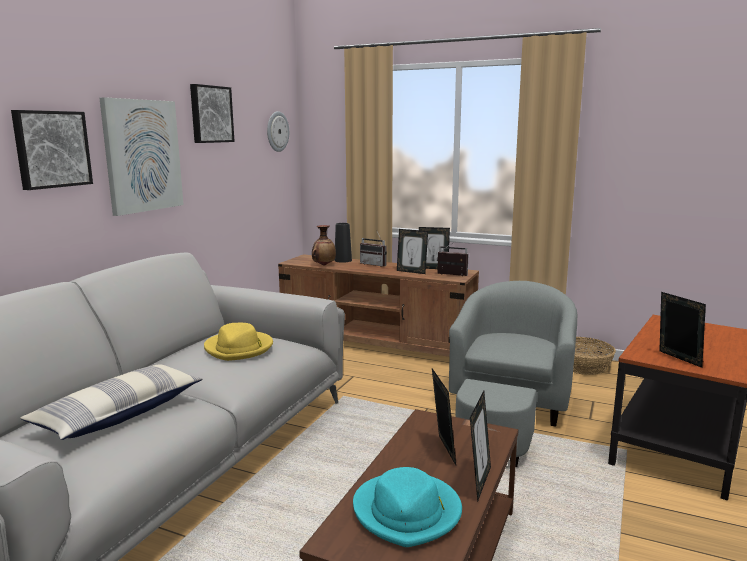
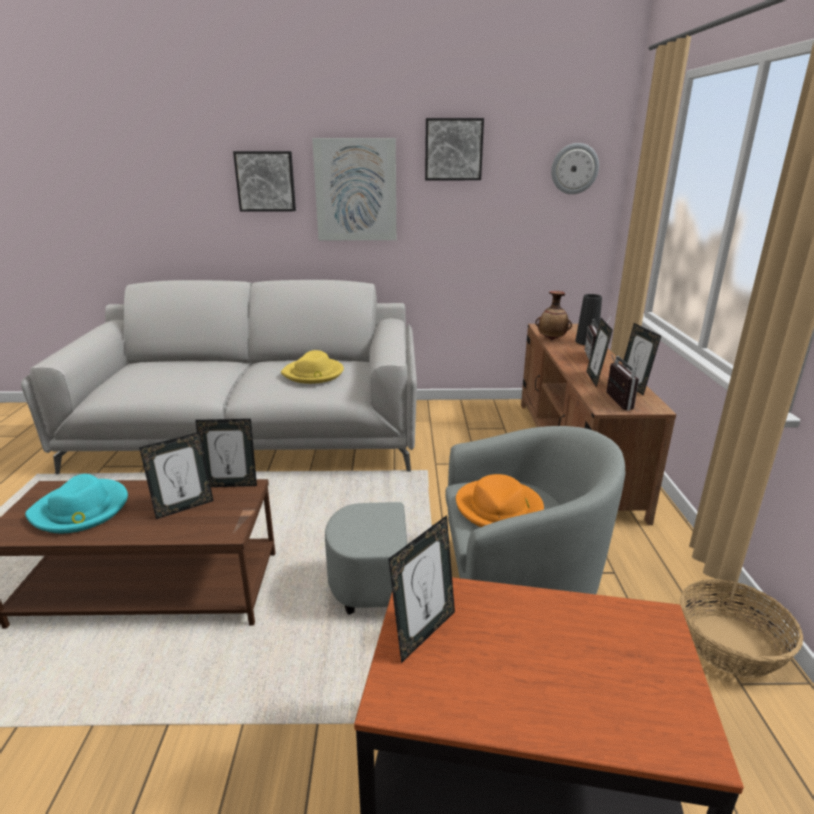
camera: 65 degrees right, 10 degrees up
(120, 414) = (179, 375): pillow -> none
(479, 482) = (127, 535): picture frame -> picture frame (231, 484)
(511, 346) = (499, 509): none -> orange hat

